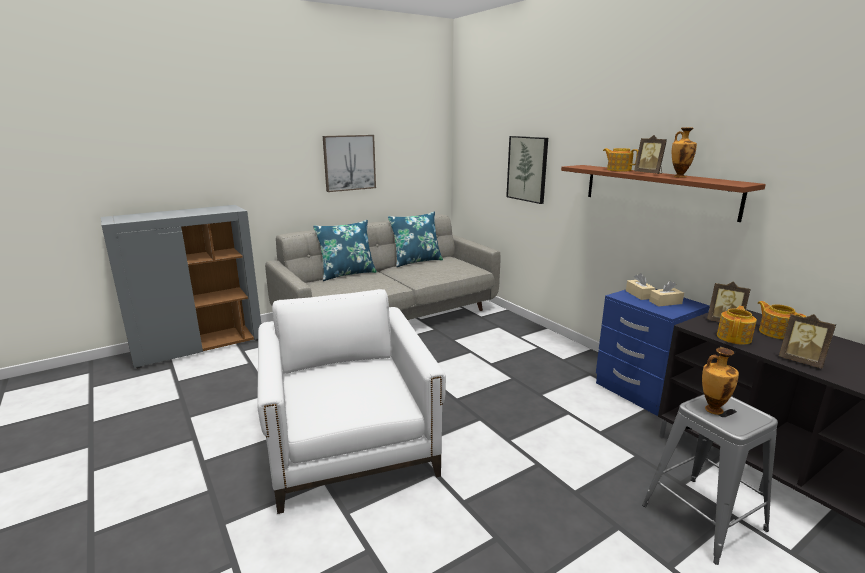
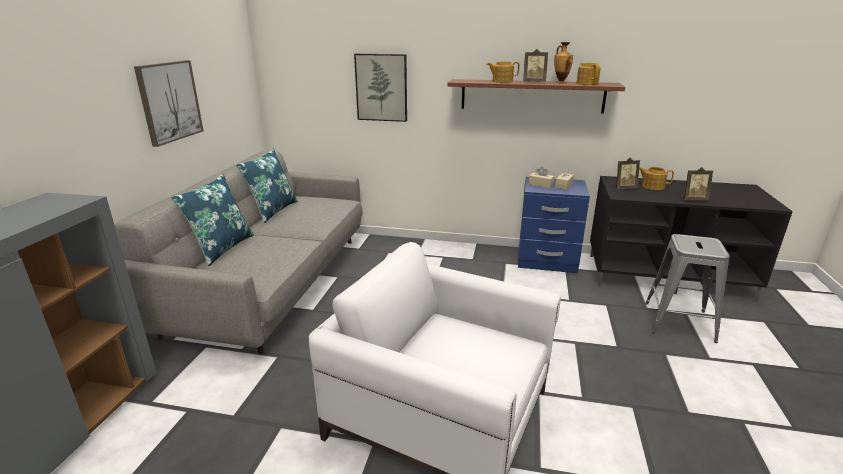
camera: 45 degrees left, 5 degrees up
(712, 409) = (692, 246): vase -> none
(734, 337) = (647, 196): teapot -> teapot (587, 83)

